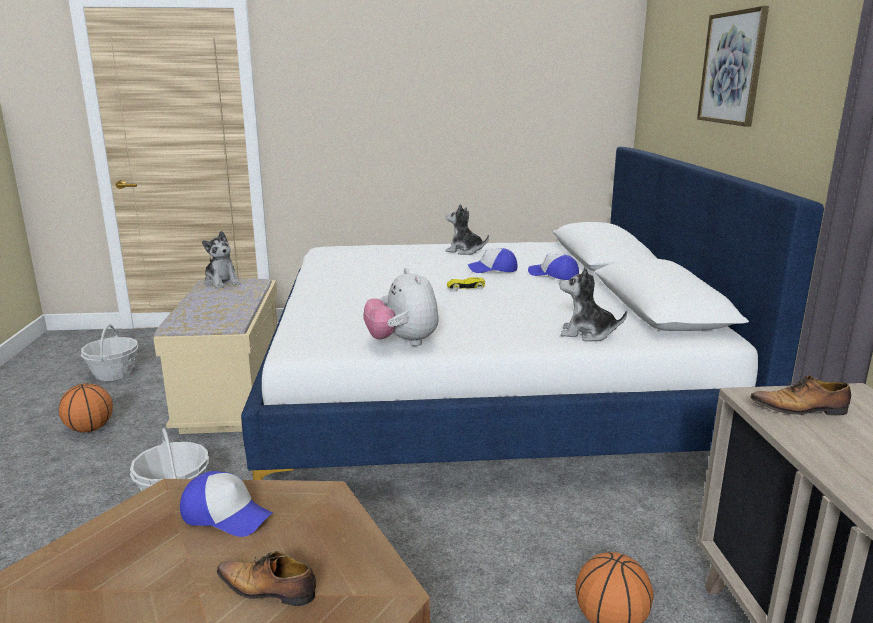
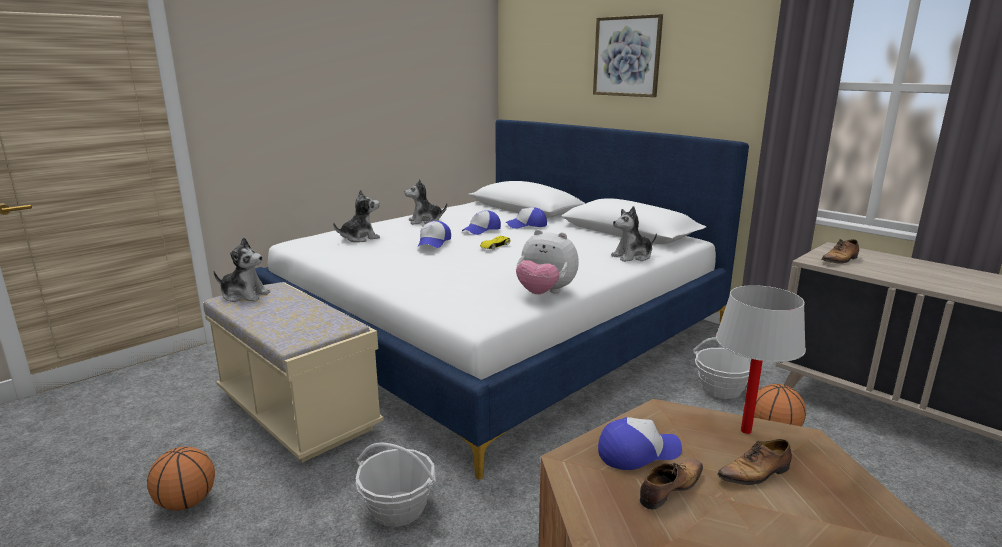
camera: 40 degrees left, 0 degrees up
(114, 374) = (106, 444): basket -> basket (721, 389)
(178, 555) = (669, 489): none -> shoe
(352, 552) = (745, 431): none -> white table lamp
(370, 254) = (360, 238): none -> plush toy
(419, 271) = (434, 242): none -> cap

